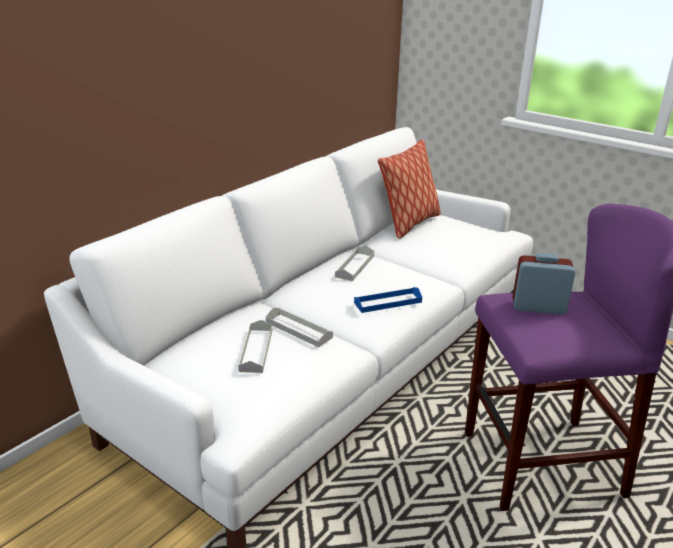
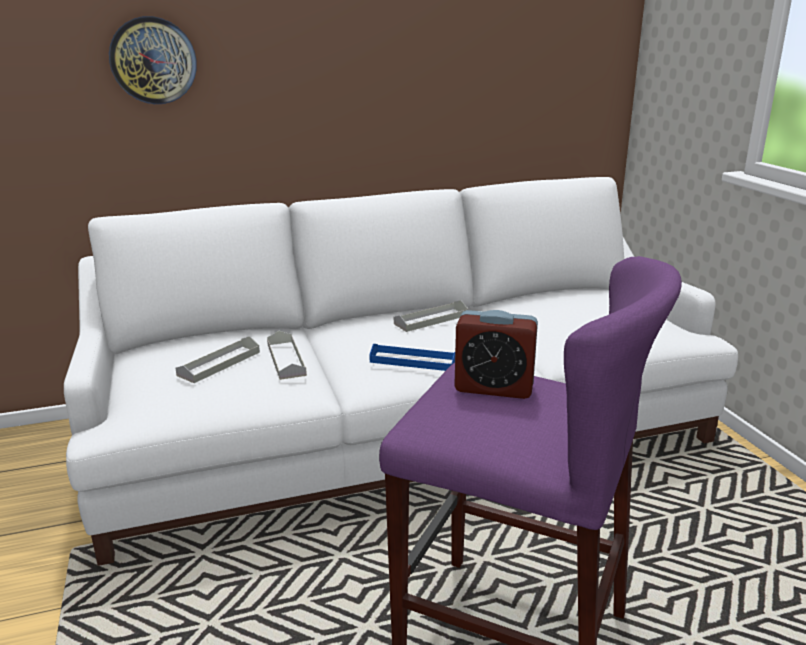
camera: 35 degrees right, 5 degrees down
(92, 80) = (153, 60): none -> wall clock
(409, 224) = (563, 296): pillow -> none
(538, 307) = (494, 388): alarm clock -> alarm clock turned 150 degrees clockwise

